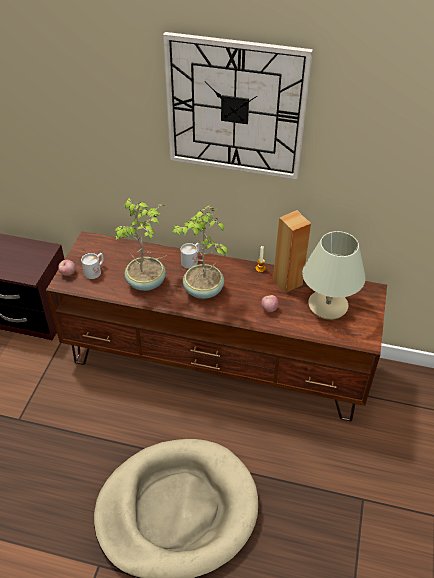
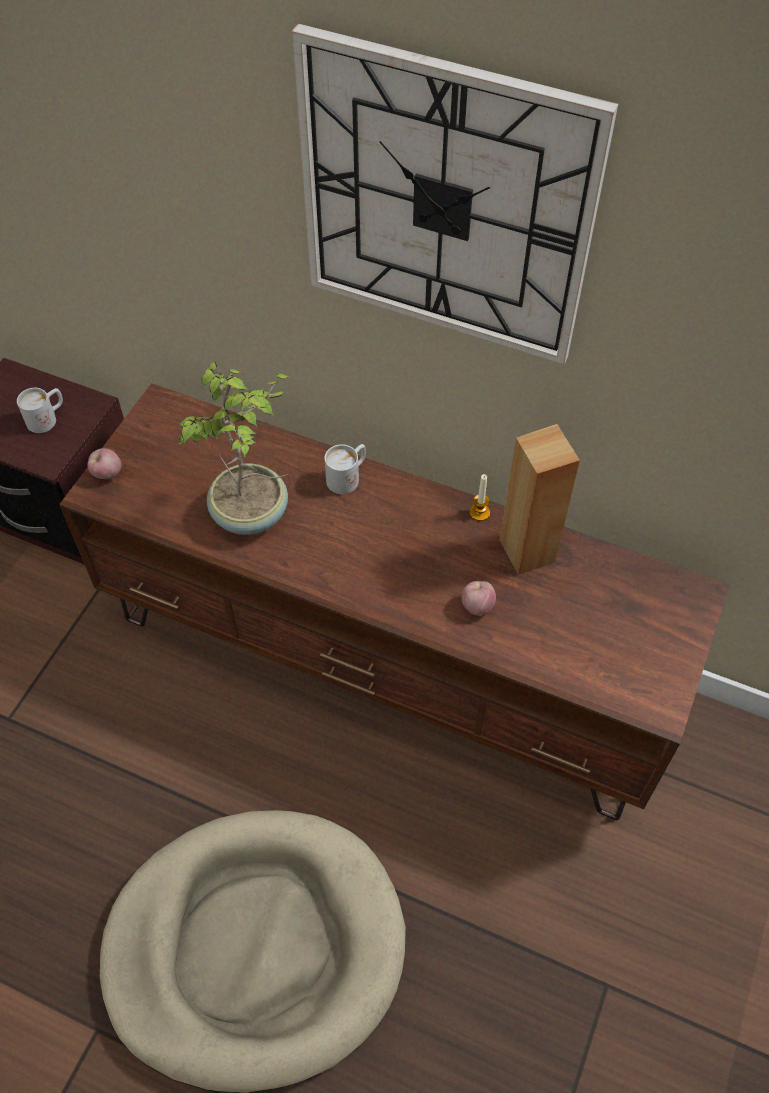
camera: 10 degrees right, 10 degrees up
(95, 271) = (159, 475): white mug -> white mug (47, 418)
(203, 291) = (355, 548): potted plant -> none
(328, 306) = (597, 616): beige table lamp -> none

